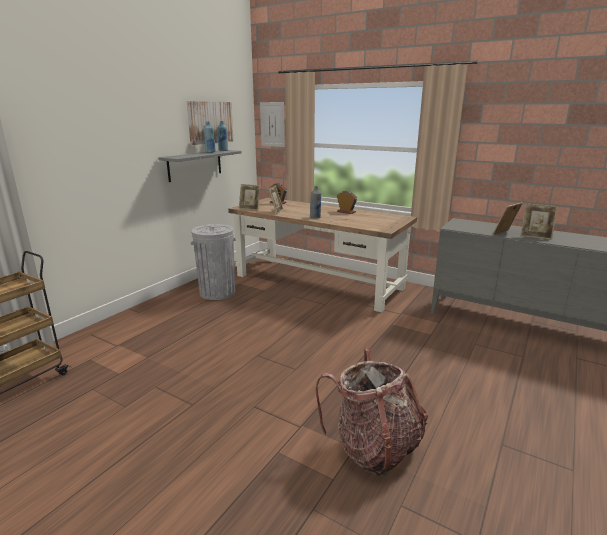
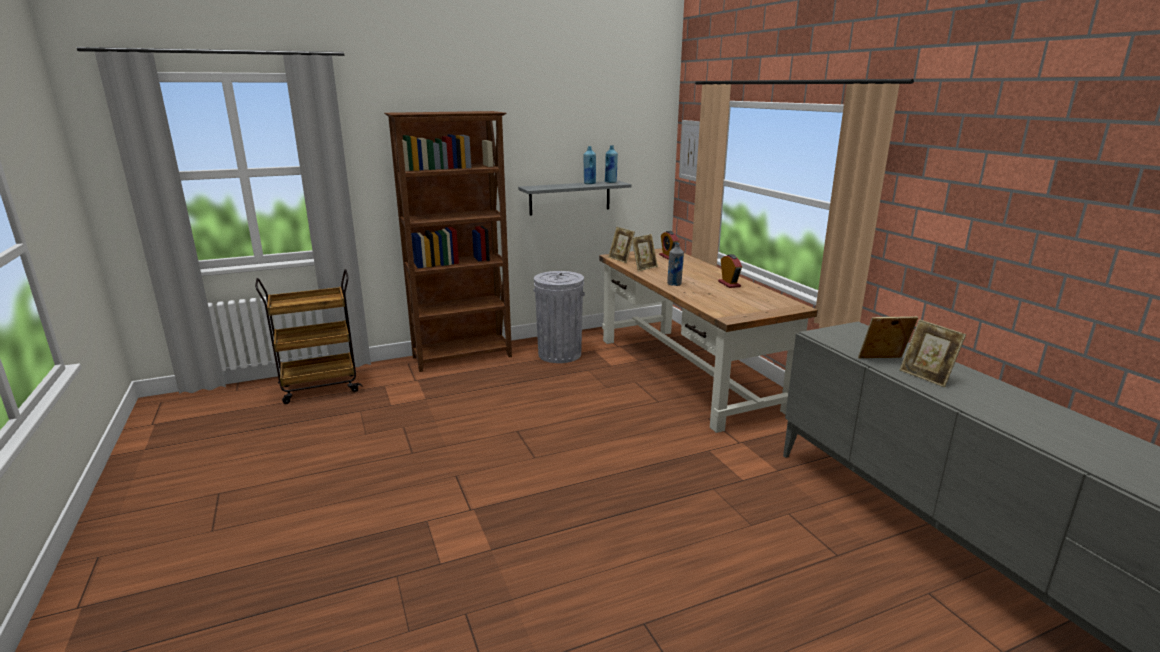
camera: 35 degrees right, 0 degrees up
(139, 315) = (463, 357): none -> brown bookcase
(210, 122) = (599, 146): picture -> none
(373, 447) = (509, 557): backpack -> none

